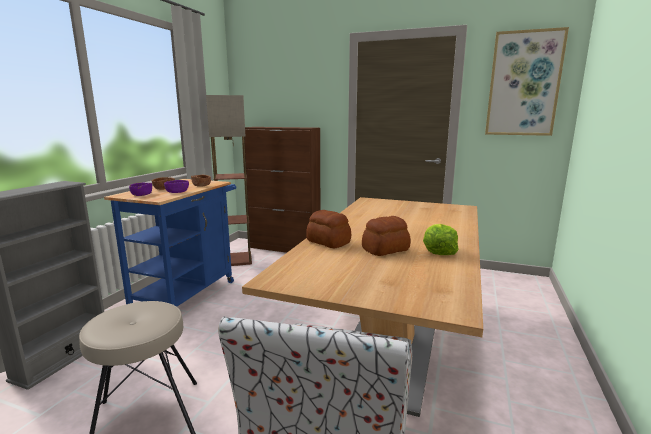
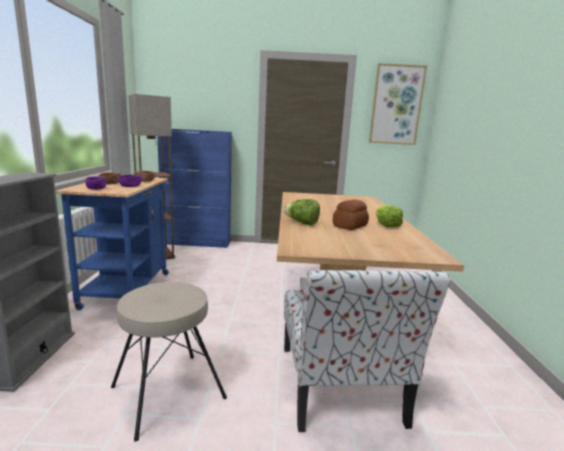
camera: 20 degrees left, 0 degrees up
(284, 248) = (197, 242): brown cabinet -> blue cabinet
(328, 242) = (302, 223): bread -> lettuce

